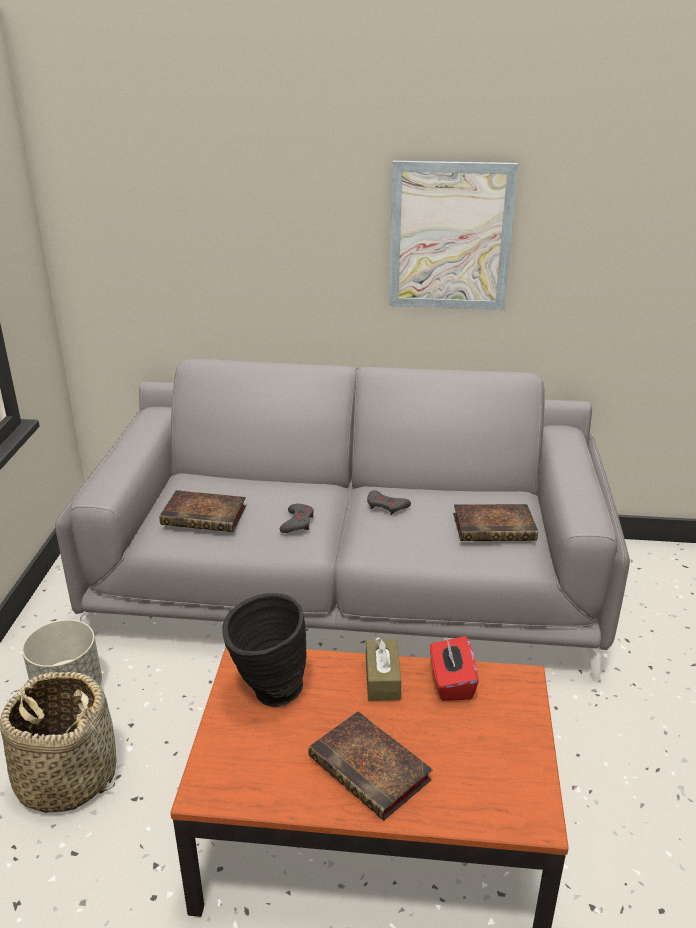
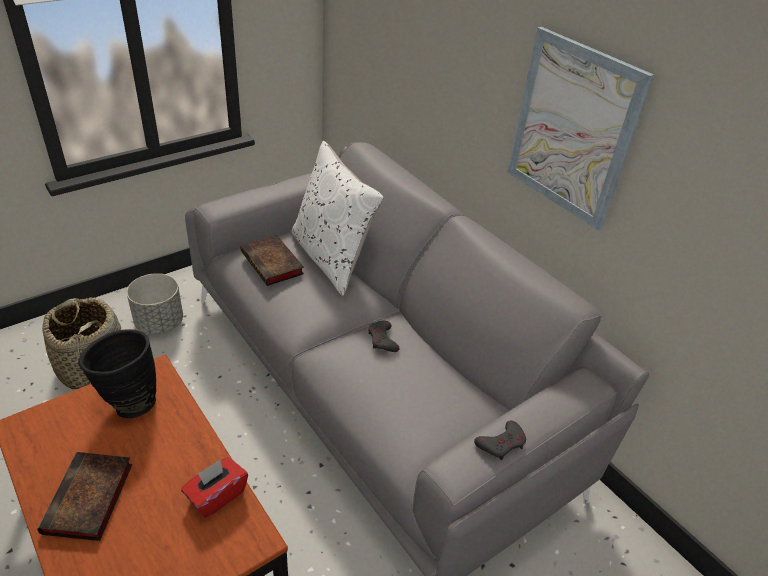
camera: 45 degrees right, 10 degrees up
(246, 482) = (332, 258): none -> white pillow
(297, 522) = (311, 307): grey game controller -> grey game controller (501, 443)
(382, 679) = (189, 453): brown tissue box -> none
(496, 527) = (425, 417): book -> none

